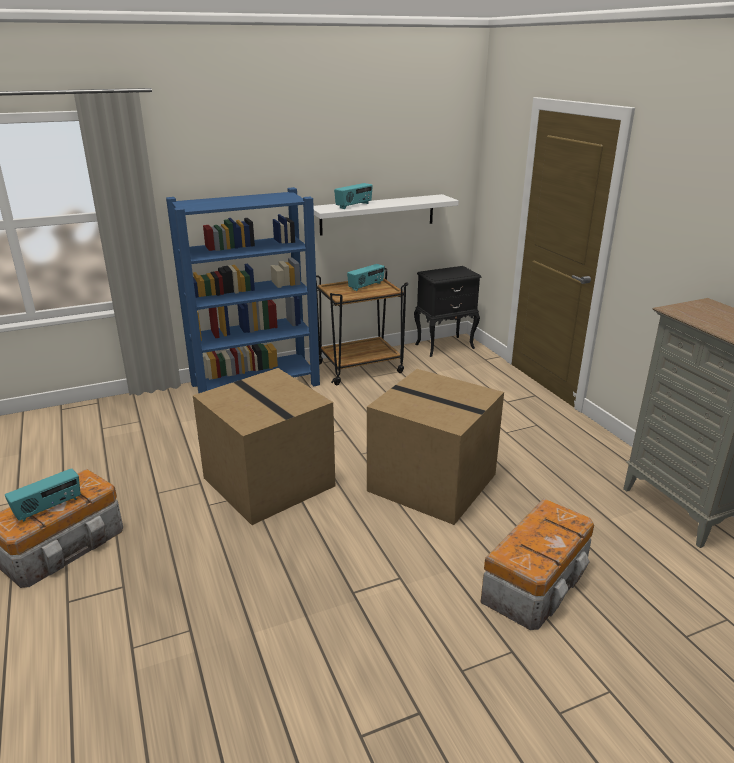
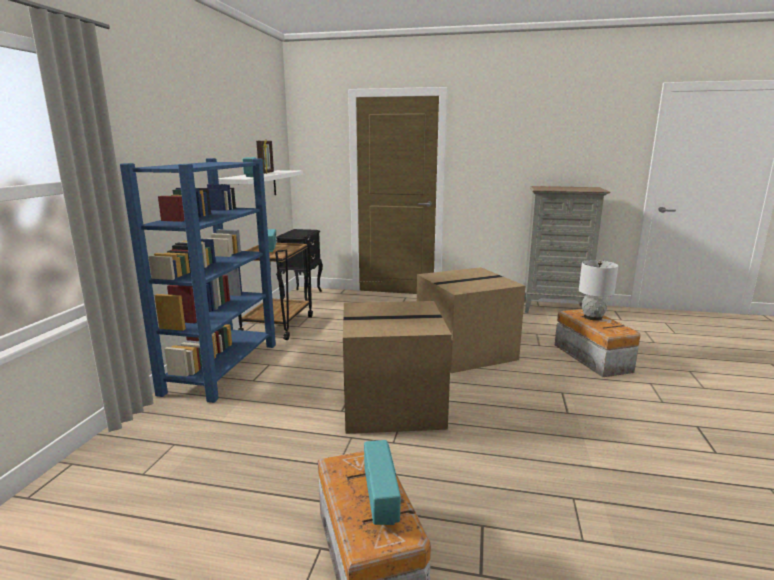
camera: 55 degrees left, 10 degrees down
(396, 201) = (267, 173): none -> picture frame
(552, 529) = (593, 317): none -> white table lamp

